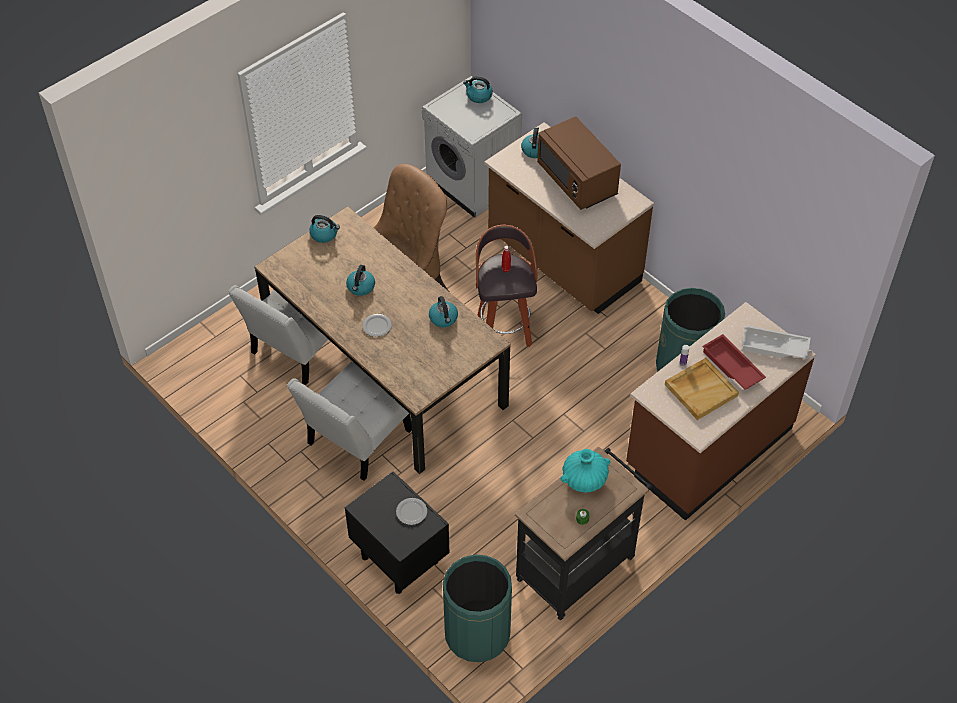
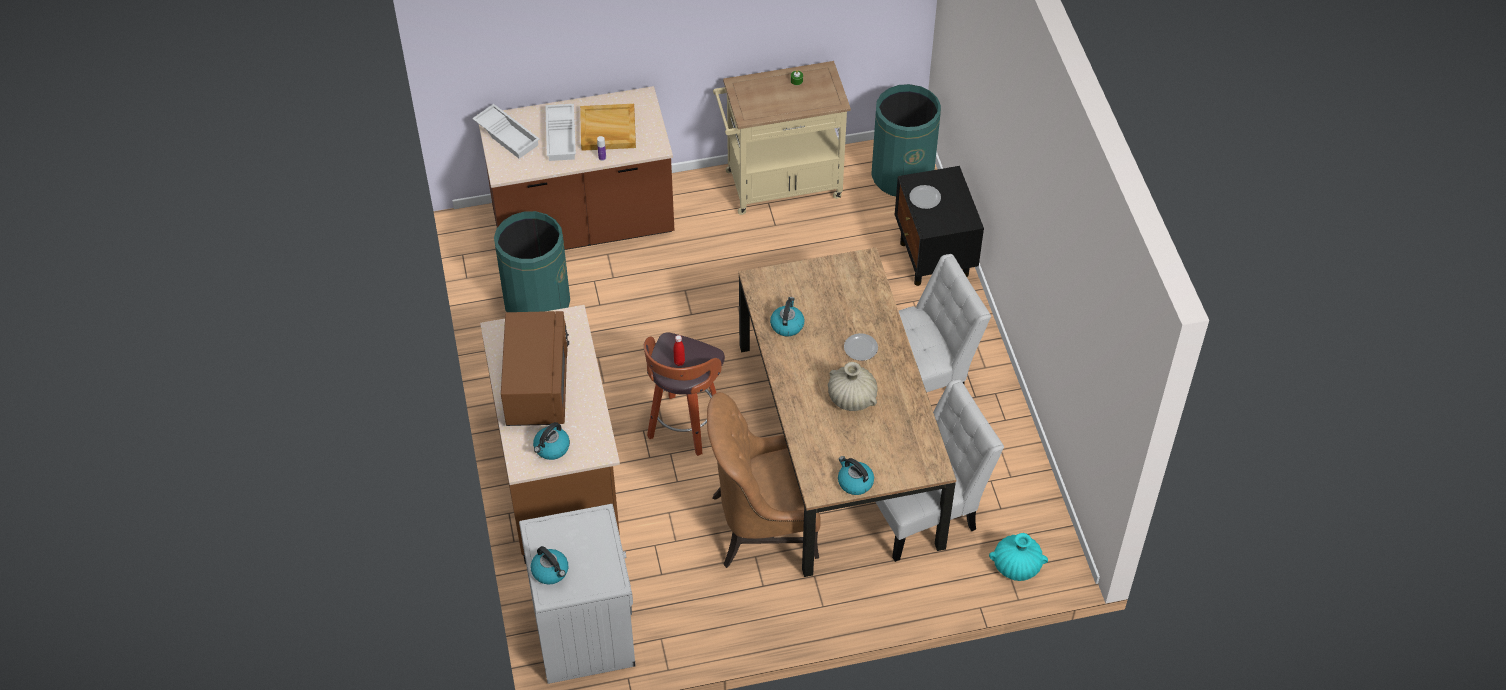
camera: 150 degrees left, 0 degrees up
(361, 287) = (851, 398): kettle -> beige vase
(578, 567) = (779, 185): black cart -> beige cart
(584, 479) = (771, 107): turquoise vase -> turquoise vase (1016, 566)
(731, 366) = (562, 136): red tray -> white tray

